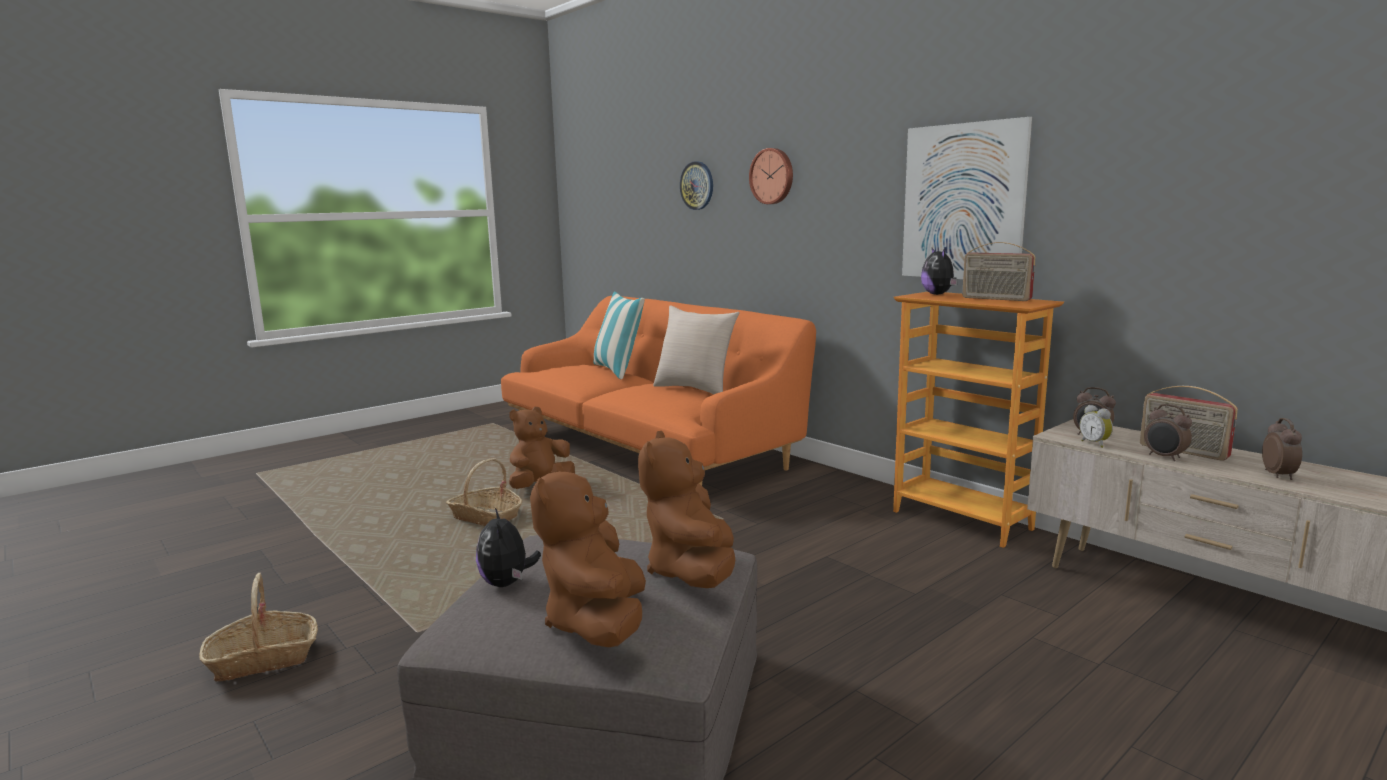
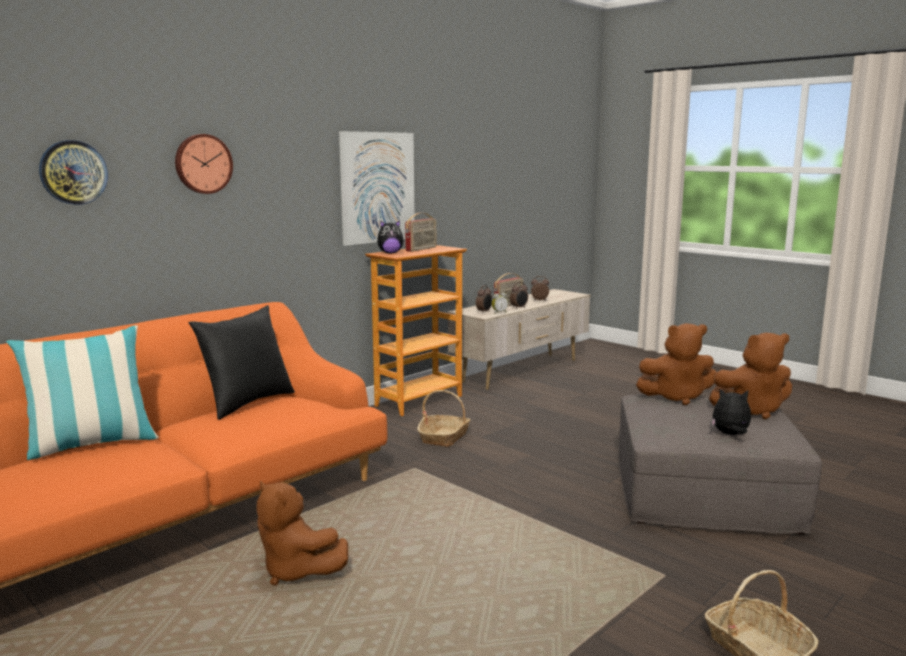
camera: 95 degrees left, 0 degrees up
(486, 517) = (402, 592): basket -> basket (444, 437)
(507, 583) = (730, 434): plush toy -> plush toy turned 150 degrees counterclockwise
(695, 389) = (247, 403): beige pillow -> black pillow

